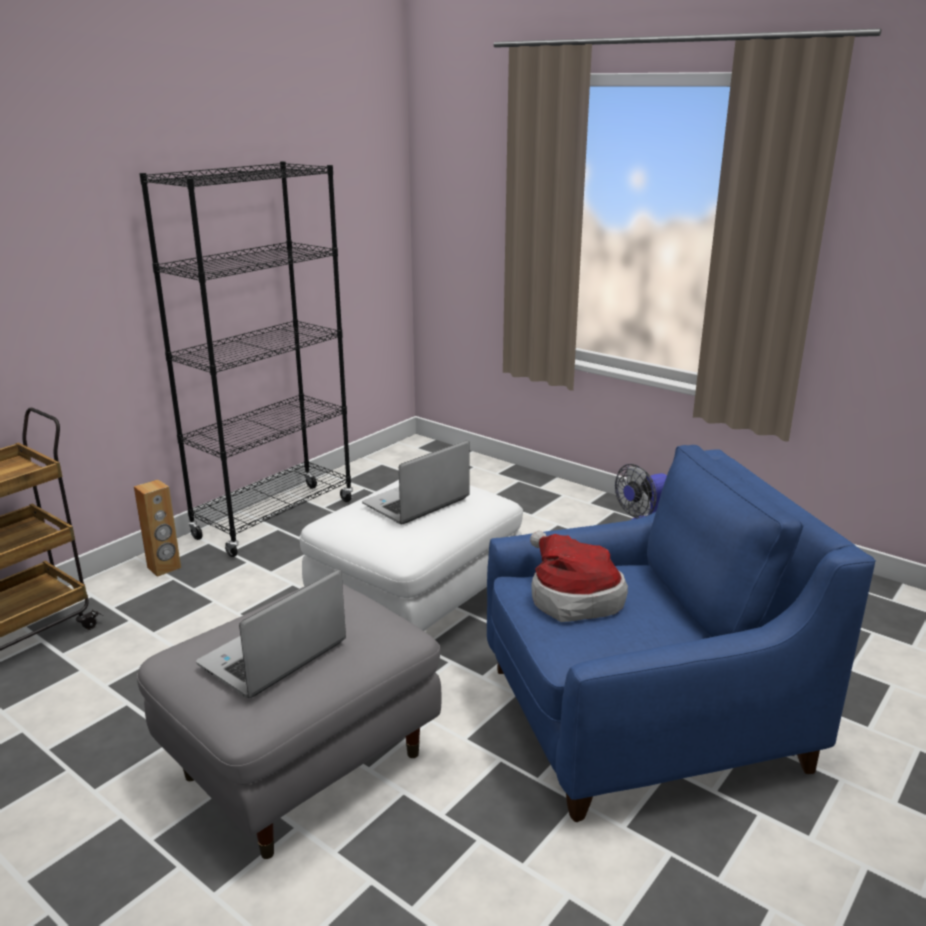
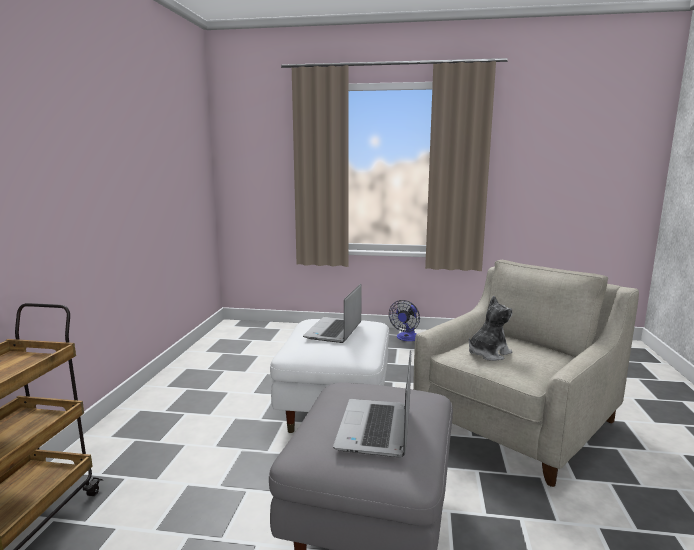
camera: 30 degrees left, 10 degrees down
(164, 568) = (119, 435): brown speaker -> none
(275, 519) = (177, 383): black bookcase -> none
(571, 597) = (488, 353): hat -> plush toy
(639, 717) = (514, 424): blue armchair -> beige armchair

